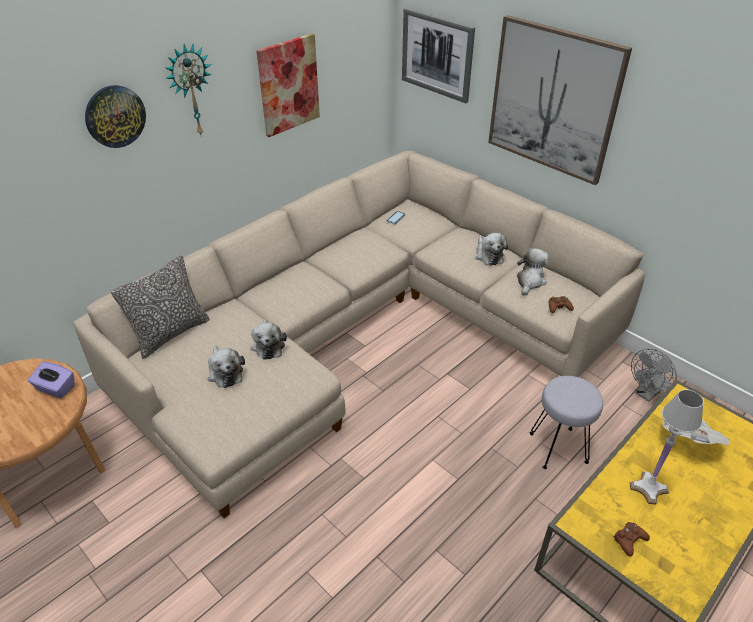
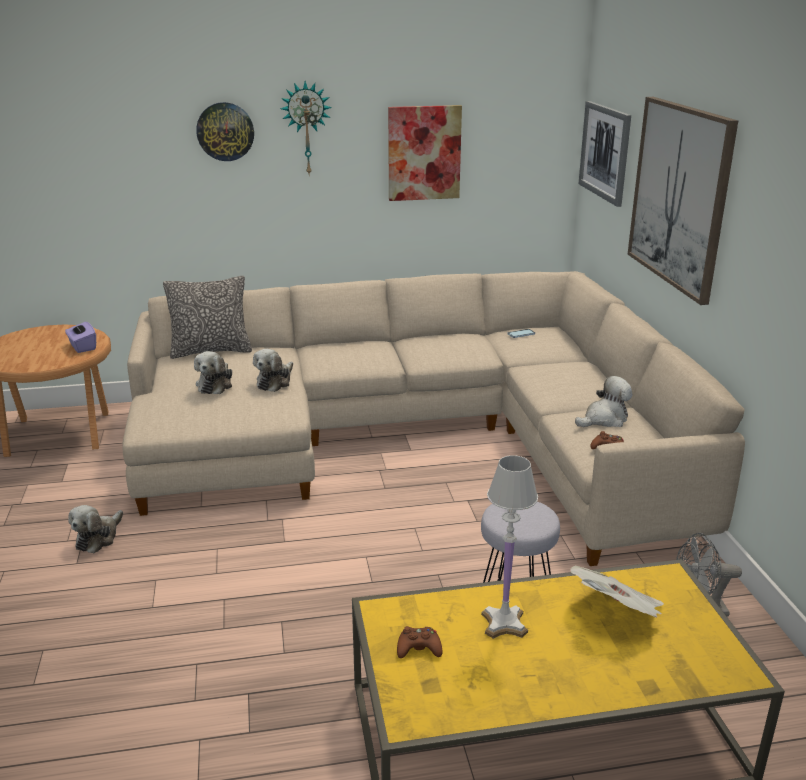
camera: 35 degrees right, 15 degrees down
(488, 255) = (584, 386): plush toy -> plush toy (98, 538)

